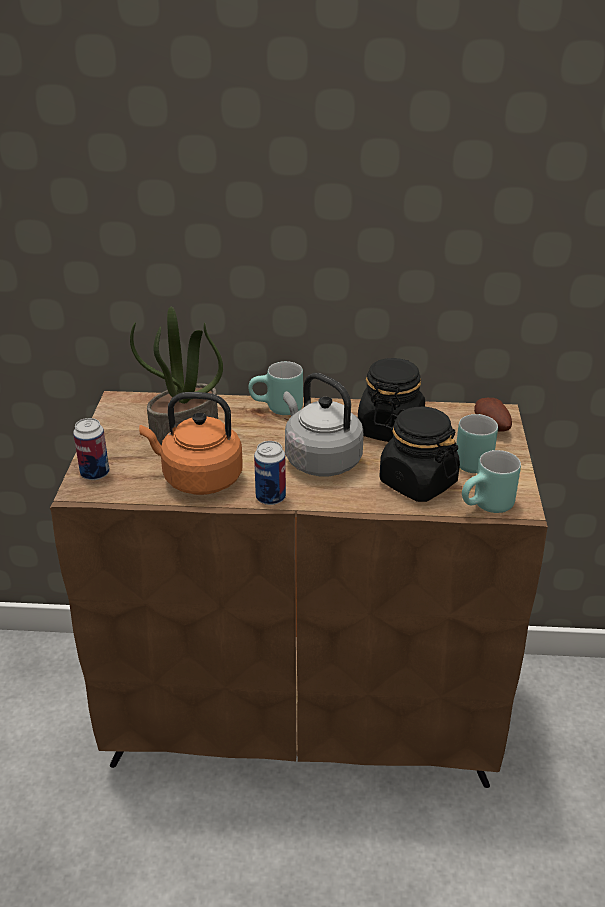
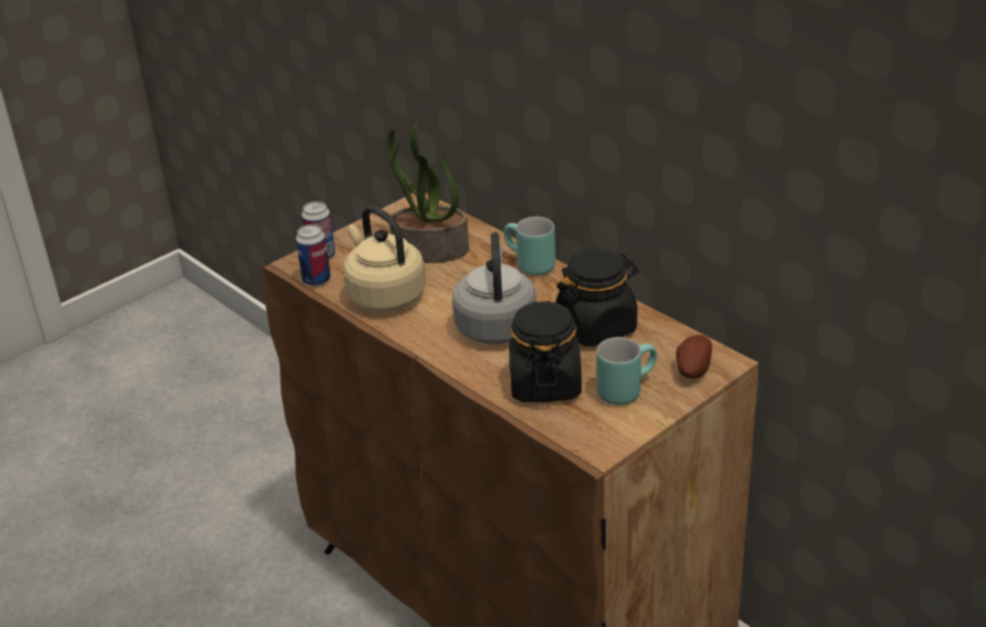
camera: 45 degrees right, 0 degrees up
(198, 479) = (384, 295): orange kettle -> beige kettle
(270, 498) = (412, 336): can -> can (316, 280)
(488, 507) = (569, 435): turquoise mug -> none

